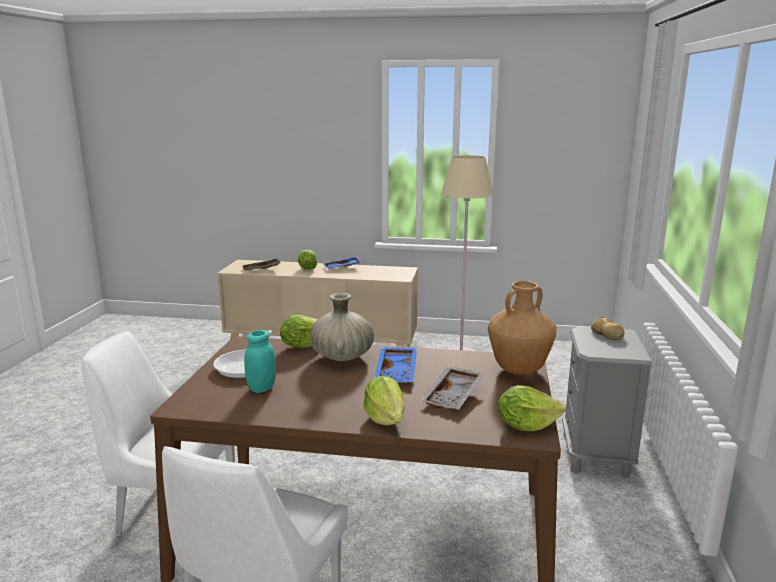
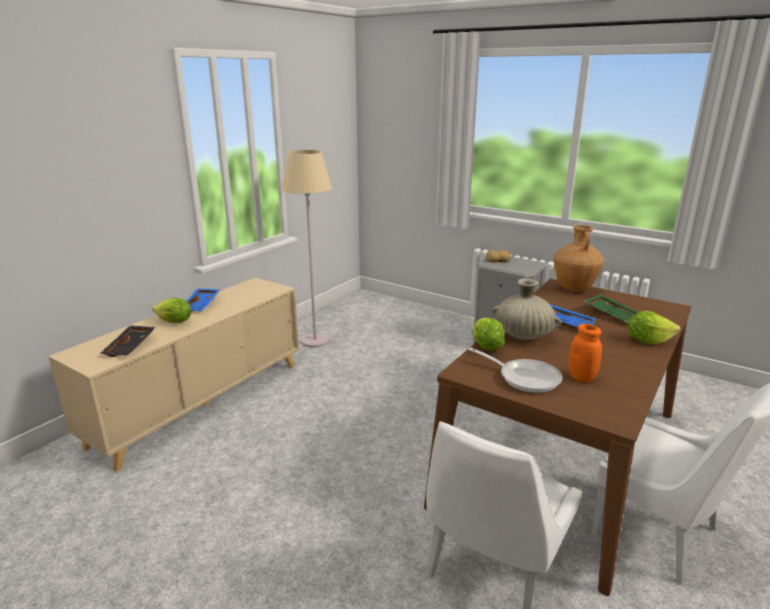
camera: 65 degrees left, 5 degrees up
(262, 388) = (581, 377): turquoise jar -> orange jar
(454, 396) = (613, 314): grey tray -> green tray
(526, 426) = (659, 306): lettuce -> none

